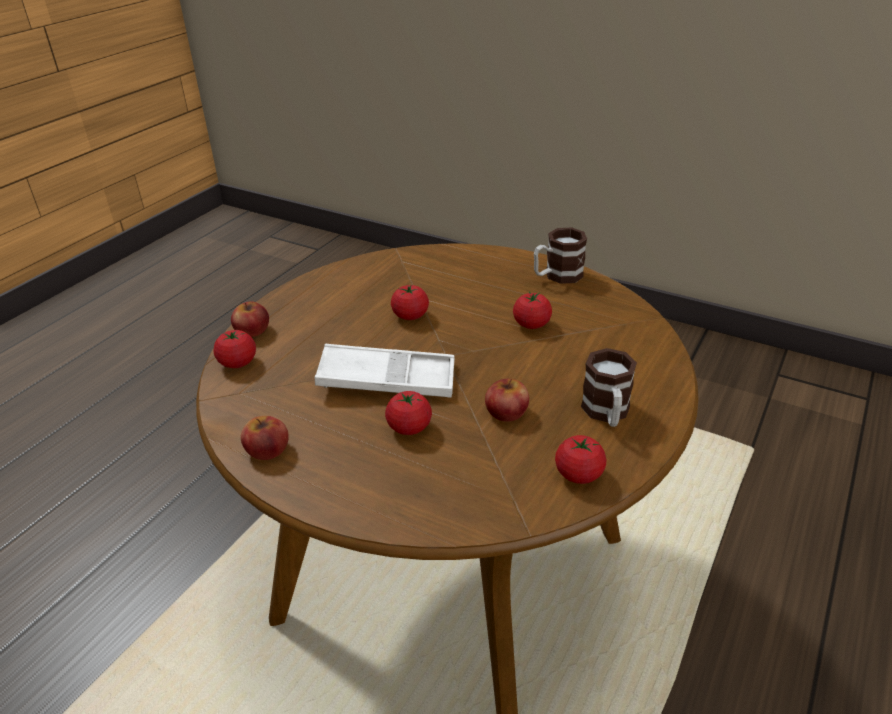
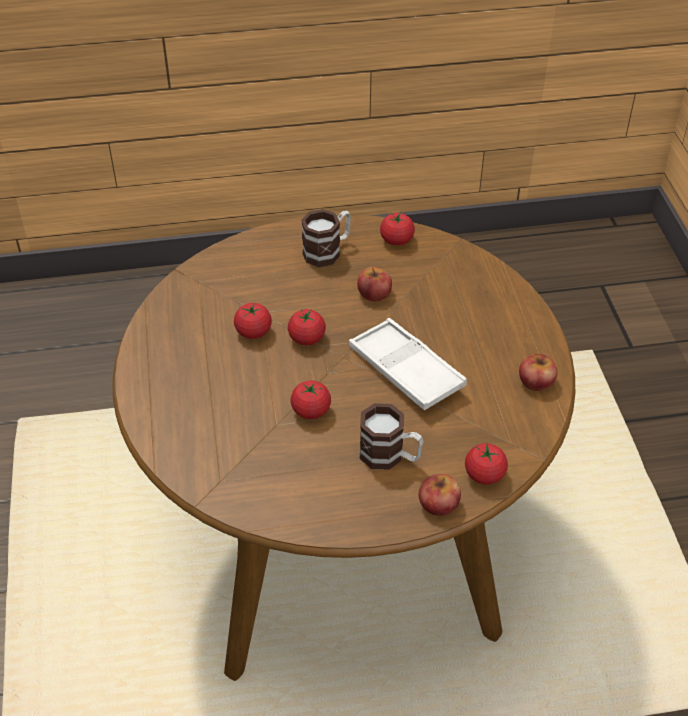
camera: 130 degrees left, 10 degrees up
(409, 427) = (439, 328): tomato -> tomato (307, 338)
(557, 276) = (156, 353): mug -> mug (390, 456)

